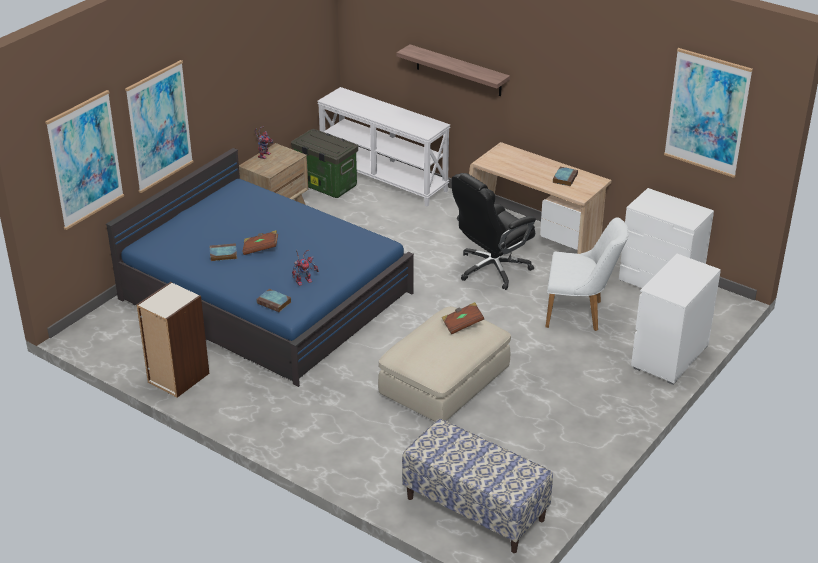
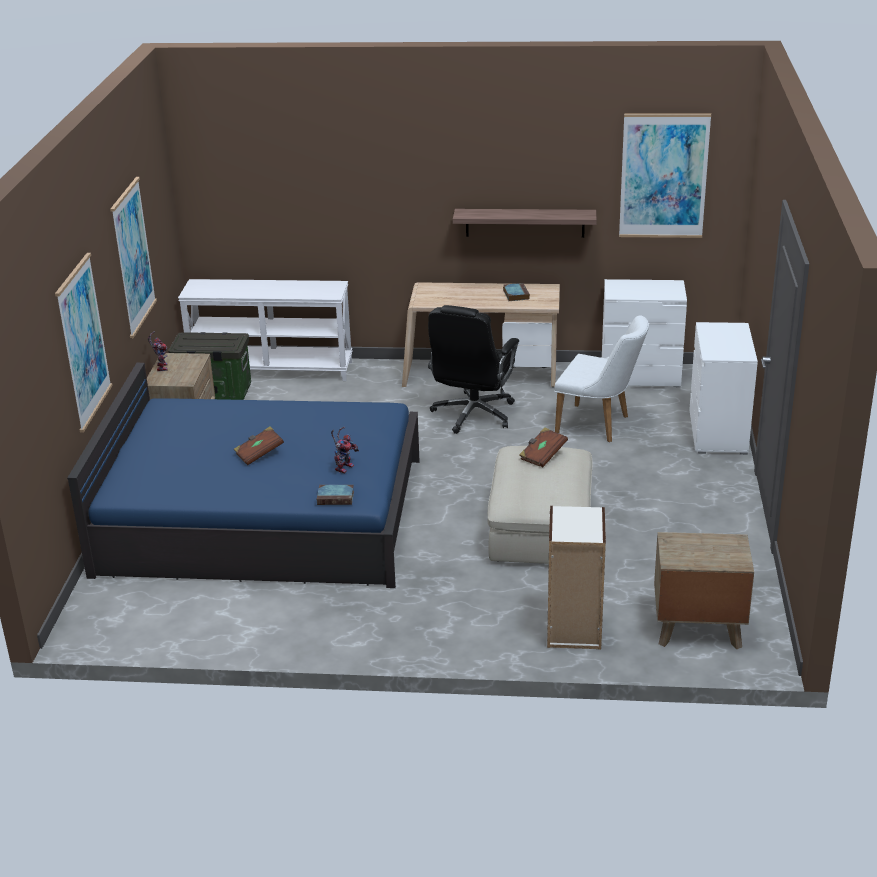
camera: 30 degrees left, 5 degrees down
(85, 160) = (38, 394): picture -> picture (133, 257)
(178, 378) = (249, 630): bookcase -> bookcase (574, 629)
(222, 254) = (221, 473): book -> none
(458, 70) = (350, 214): shelf -> shelf (525, 223)
(474, 509) = (697, 628): bench -> brown nightstand
(580, 314) = (599, 425): white chair -> white chair turned 45 degrees clockwise

